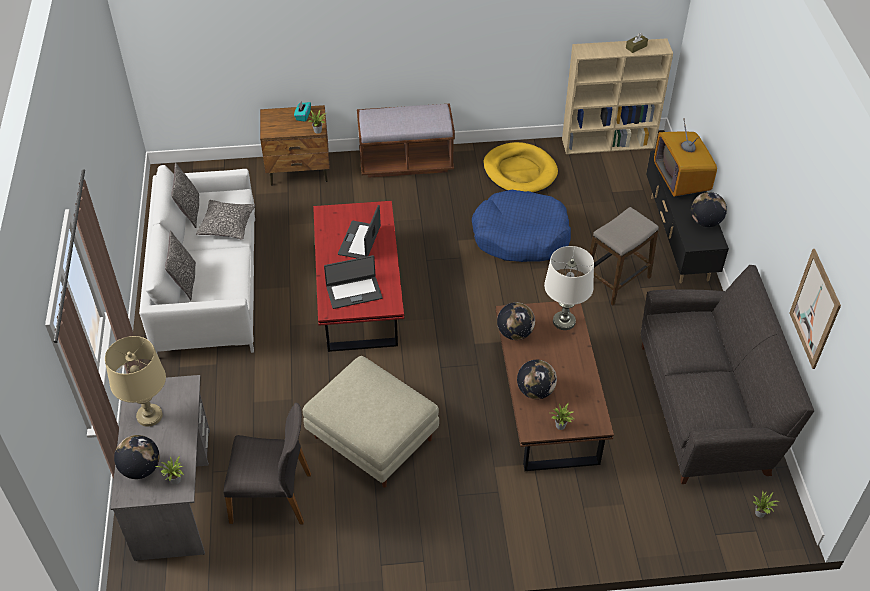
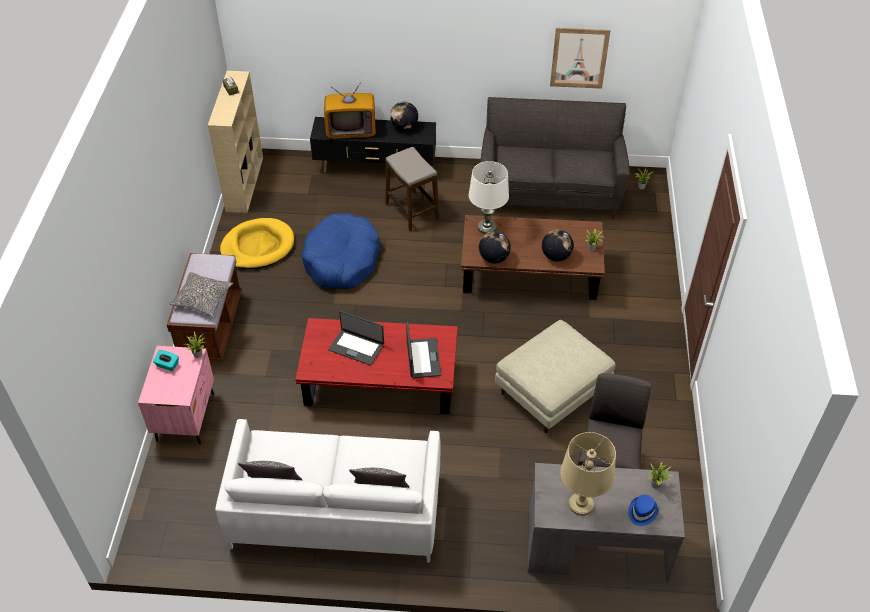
camera: 80 degrees left, 0 degrees up
(141, 468) = (642, 512): globe -> blue hat
(227, 225) = (305, 451): pillow -> pillow (202, 299)
(299, 170) = (186, 417): brown nightstand -> pink nightstand

